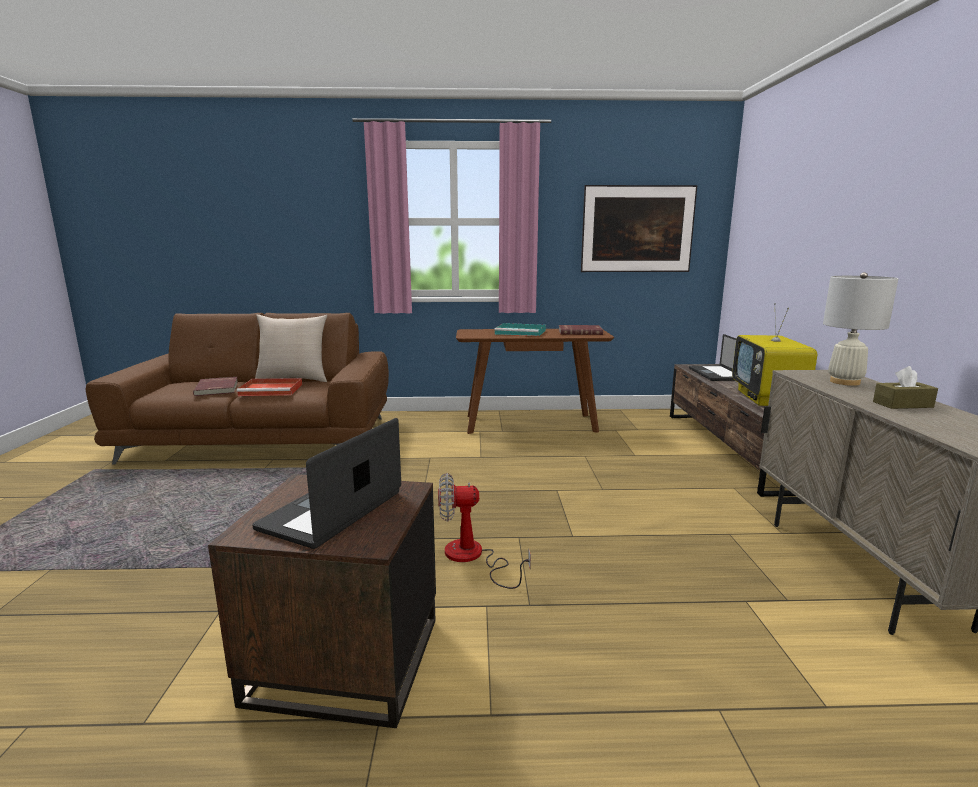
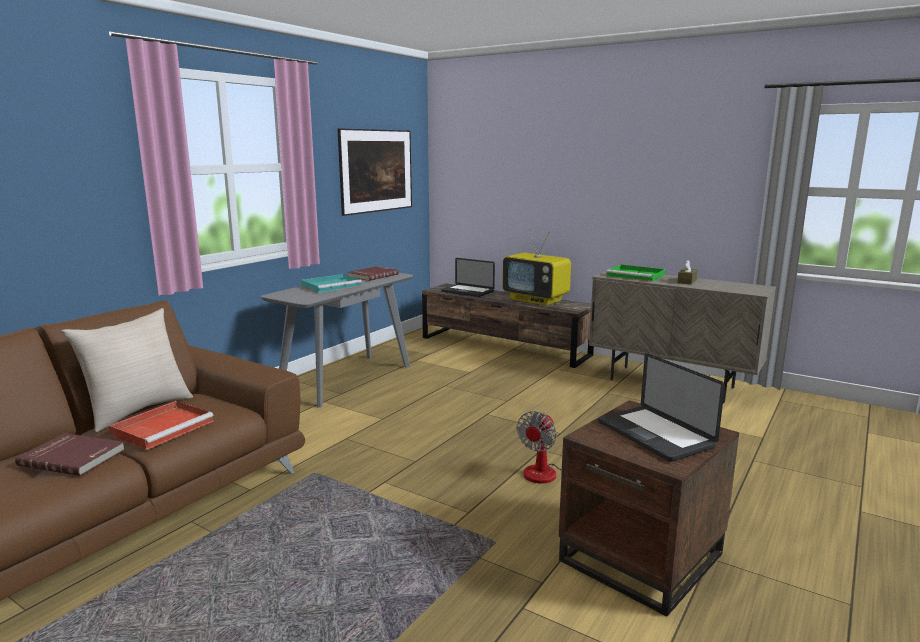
camera: 55 degrees left, 0 degrees up
(530, 423) = (346, 379): brown console table -> grey console table
(845, 382) = (636, 275): white table lamp -> green tray

